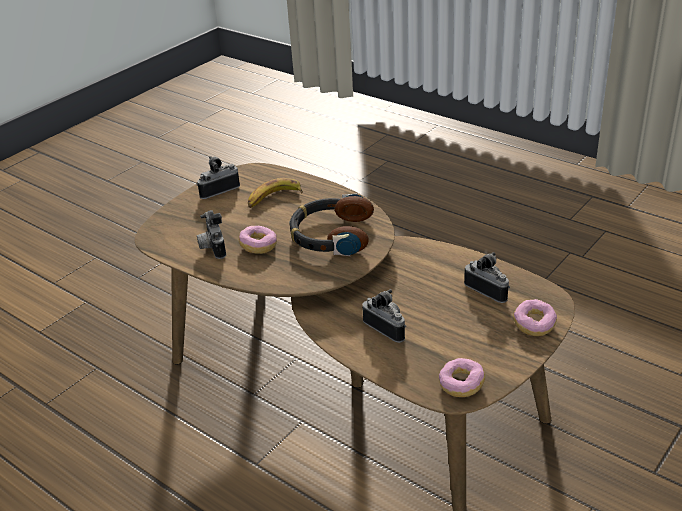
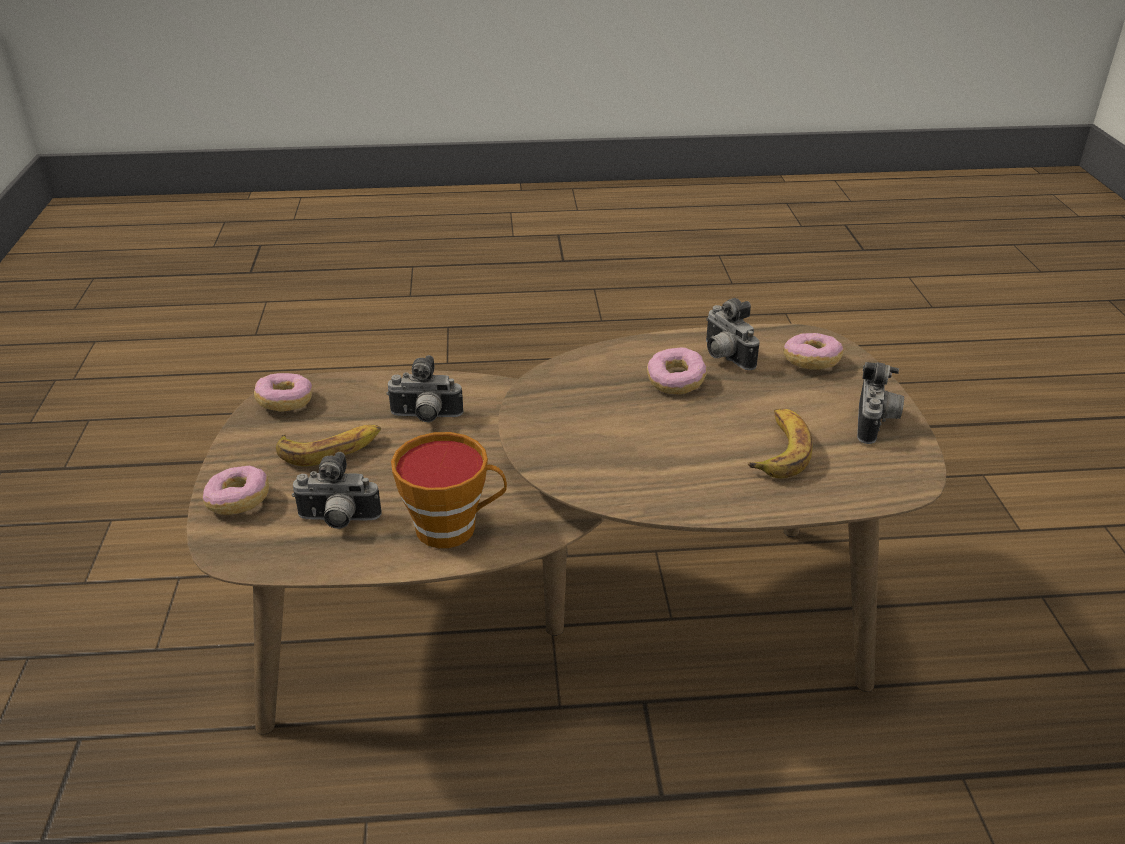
camera: 135 degrees right, 0 degrees up
(181, 226) = (811, 362): none -> donut
(212, 248) = (724, 357): camera -> camera turned 150 degrees counterclockwise
(331, 235) = (613, 437): headphones -> none
(436, 262) = (453, 528): none -> cup
(459, 334) = (331, 449): none -> banana

